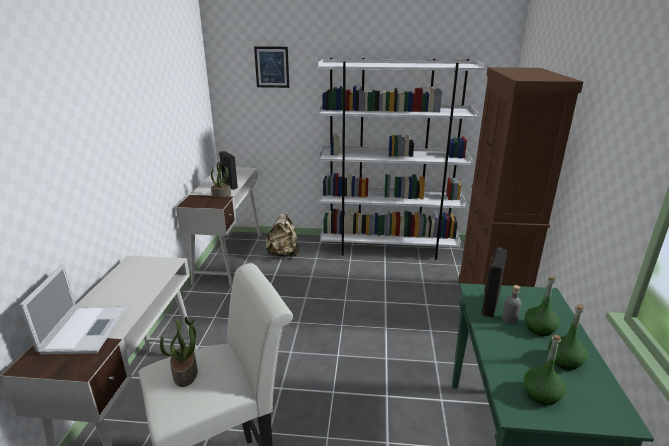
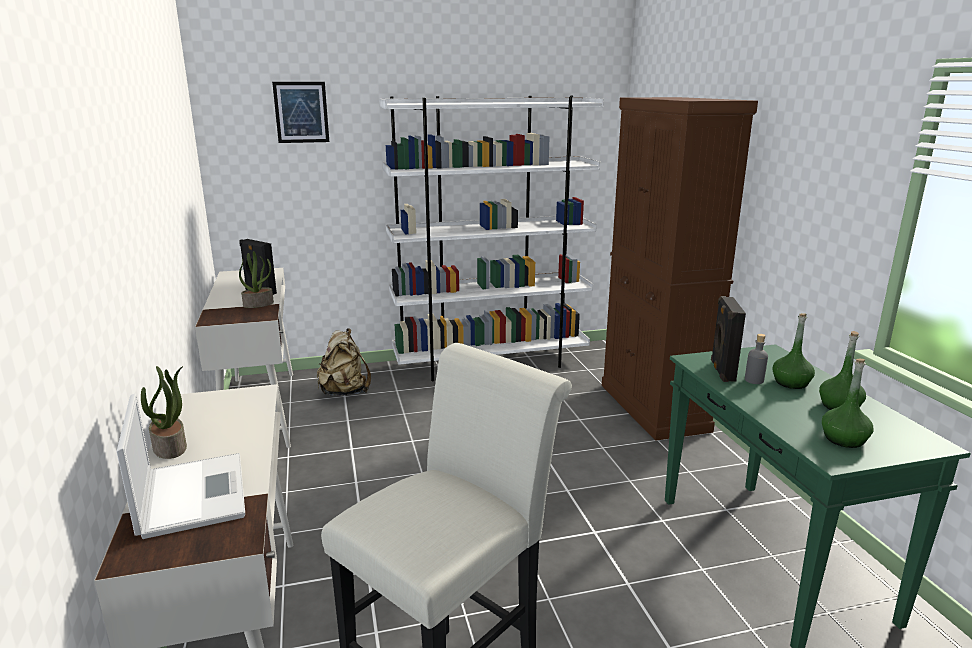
camera: 20 degrees left, 5 degrees down
(186, 373) = (411, 509): potted plant -> potted plant (171, 447)

